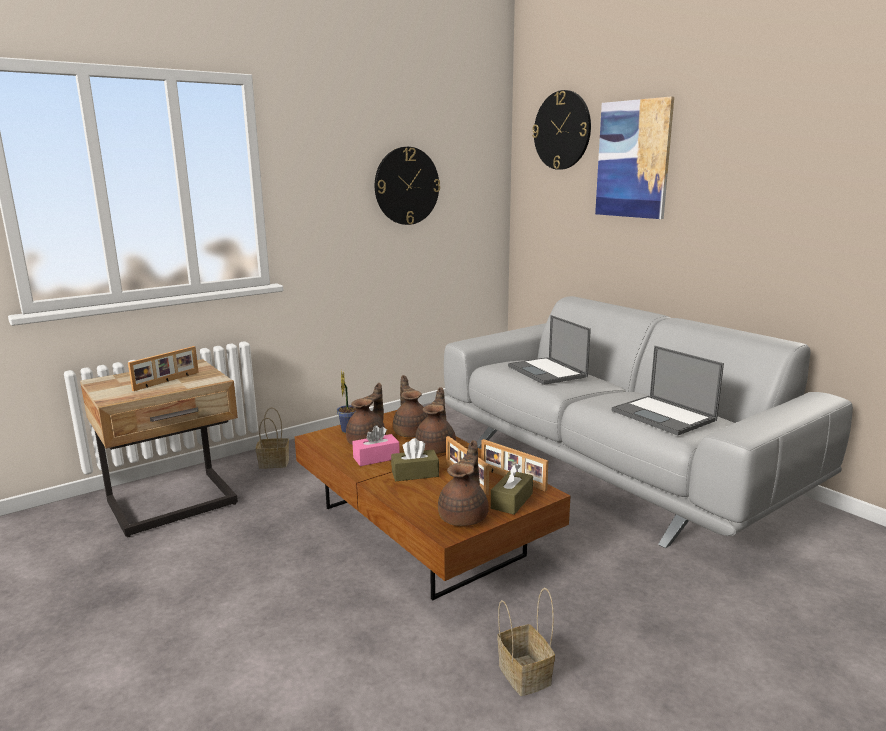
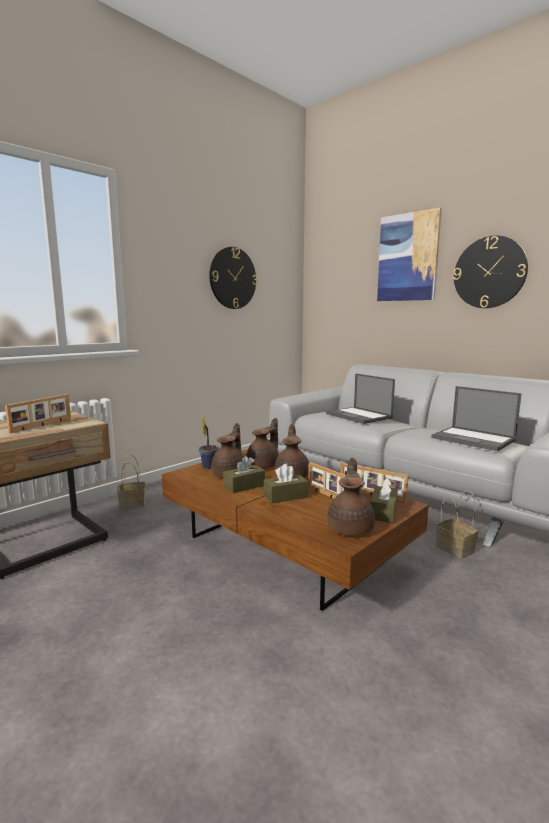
camera: 10 degrees left, 5 degrees down
(376, 458) = (244, 486): pink tissue box -> brown tissue box
(412, 432) = (264, 465): brown teapot -> brown teapot turned 60 degrees clockwise
(522, 674) = (440, 674): basket -> basket (453, 548)
(562, 130) = (347, 241): wall clock -> wall clock (489, 272)

